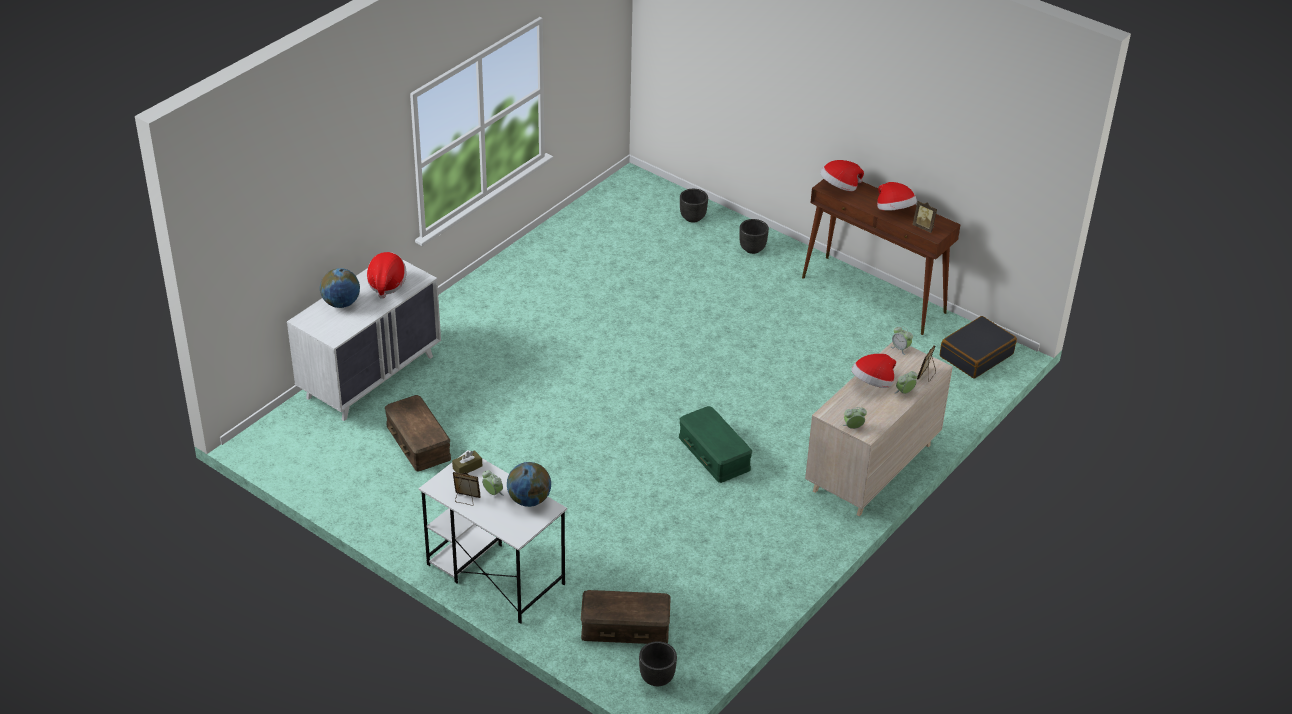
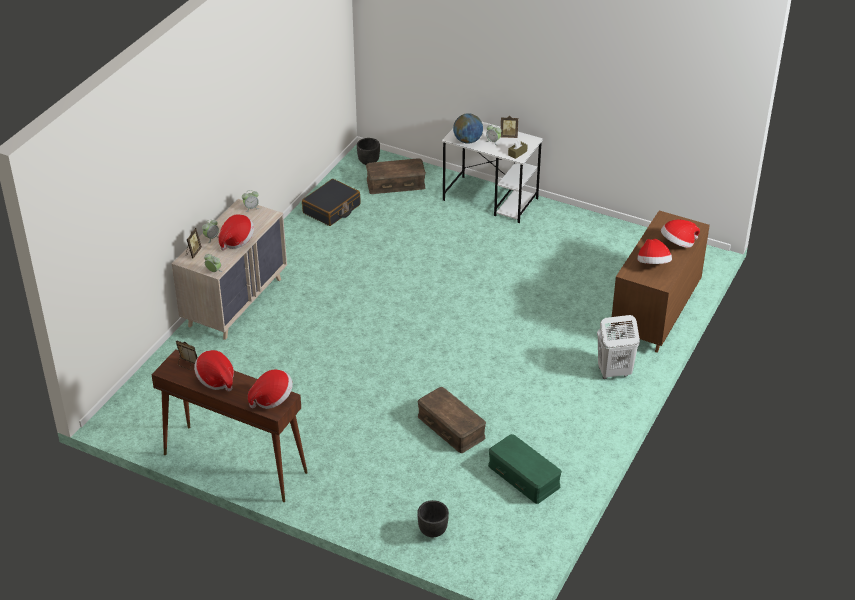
camera: 170 degrees right, 0 degrees up
(341, 303) = (678, 243): globe -> hat
(371, 376) = (655, 315): white dresser -> brown dresser
(417, 442) = (588, 271): brown storage box -> brown storage box (451, 427)
(455, 323) = (614, 372): none -> white laundry basket
(715, 453) = (360, 296): green storage box -> green storage box (523, 476)
(752, 248) = (362, 500): black planter -> none
(976, 355) = (140, 413): black suitcase -> black suitcase (332, 209)

